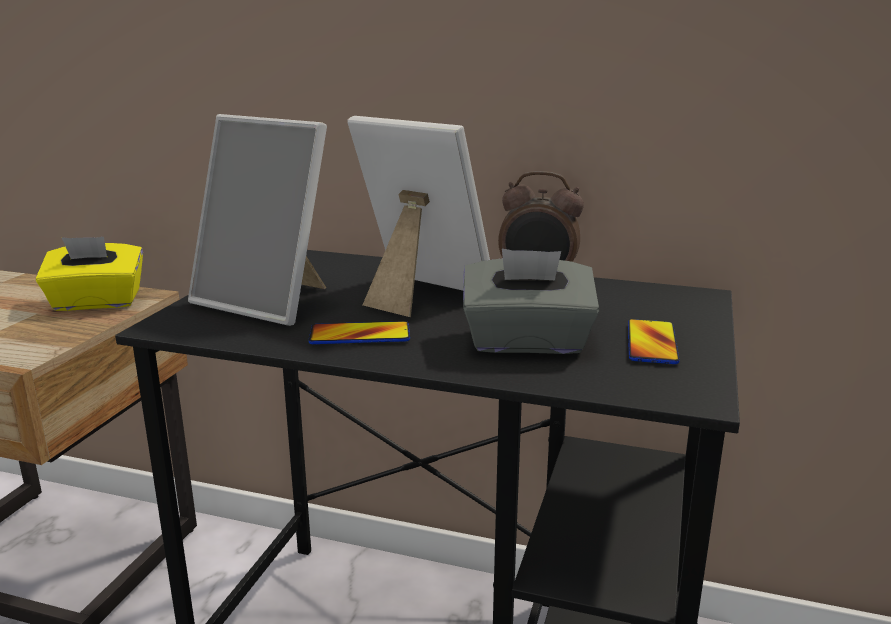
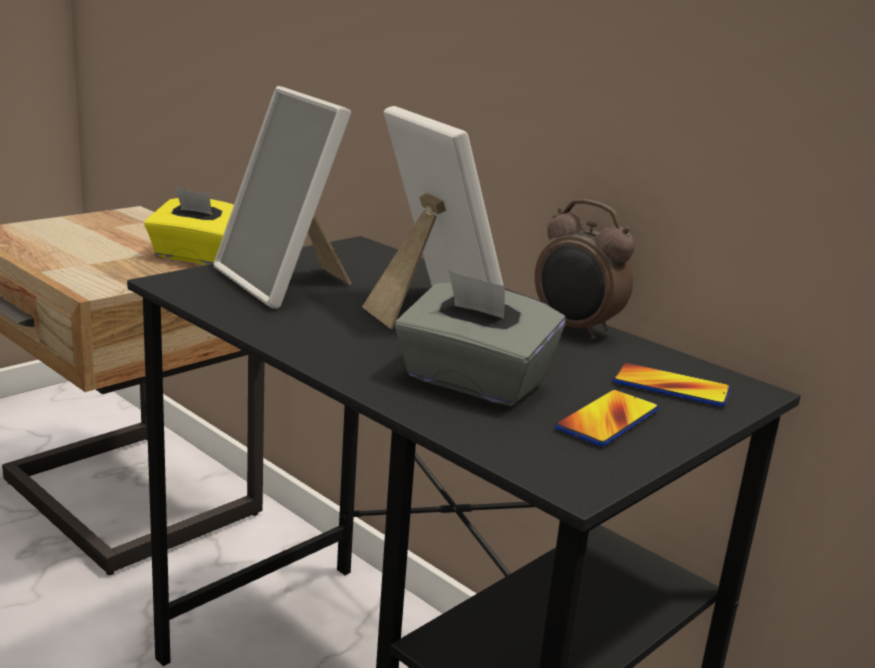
camera: 25 degrees right, 0 degrees up
(360, 335) = (322, 333): phone -> phone (670, 387)

